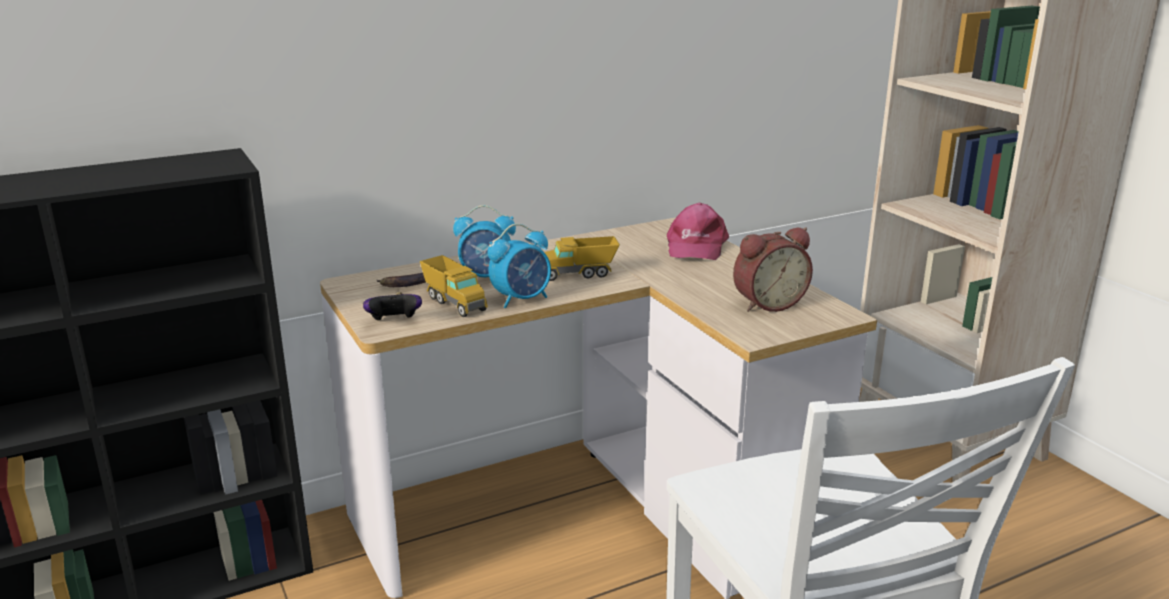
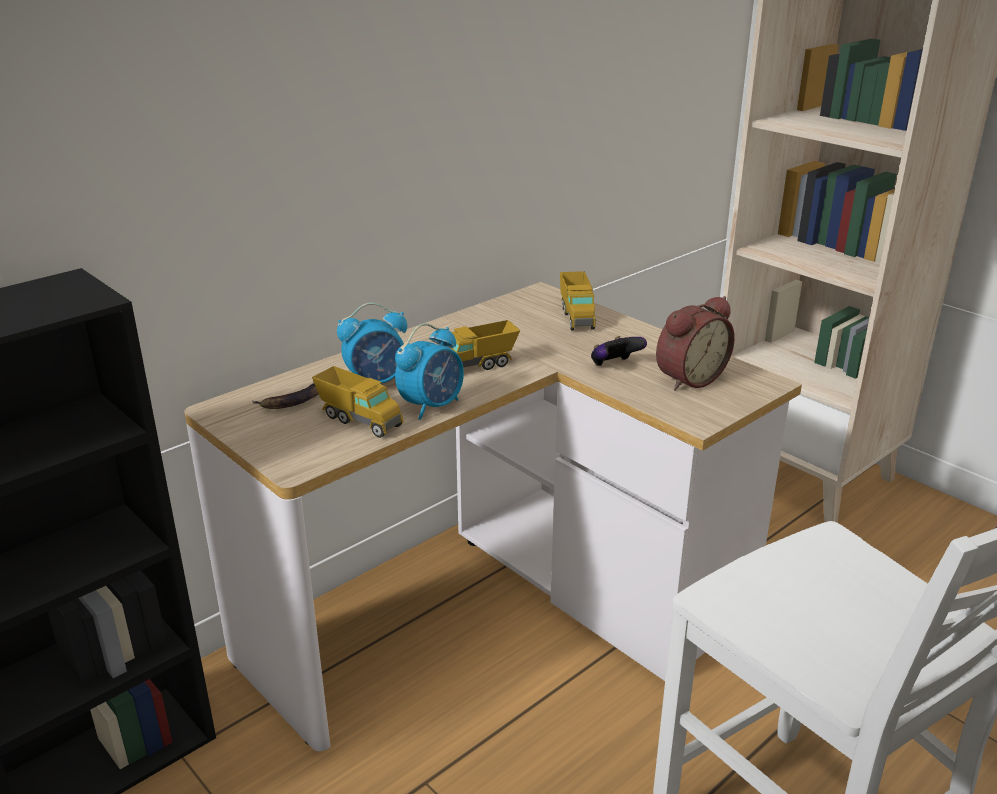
camera: 15 degrees left, 5 degrees up
(394, 322) = (304, 455): game controller -> game controller (614, 366)
(695, 246) = (577, 316): pink cap -> toy truck

